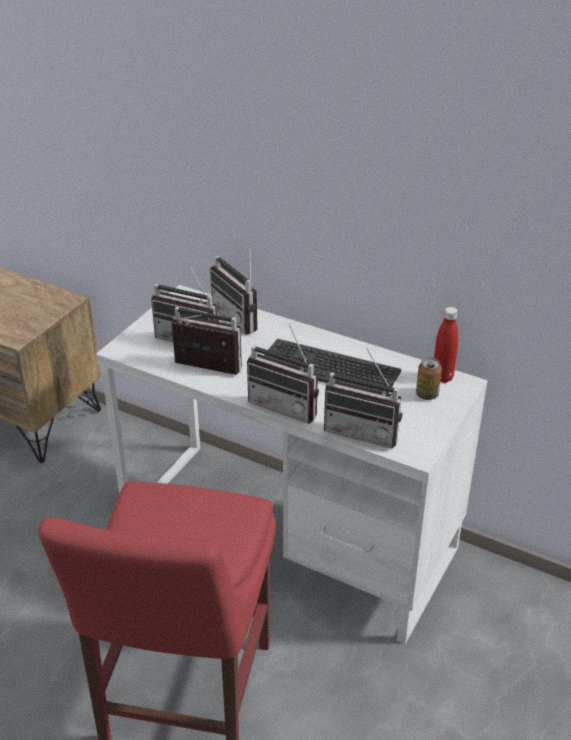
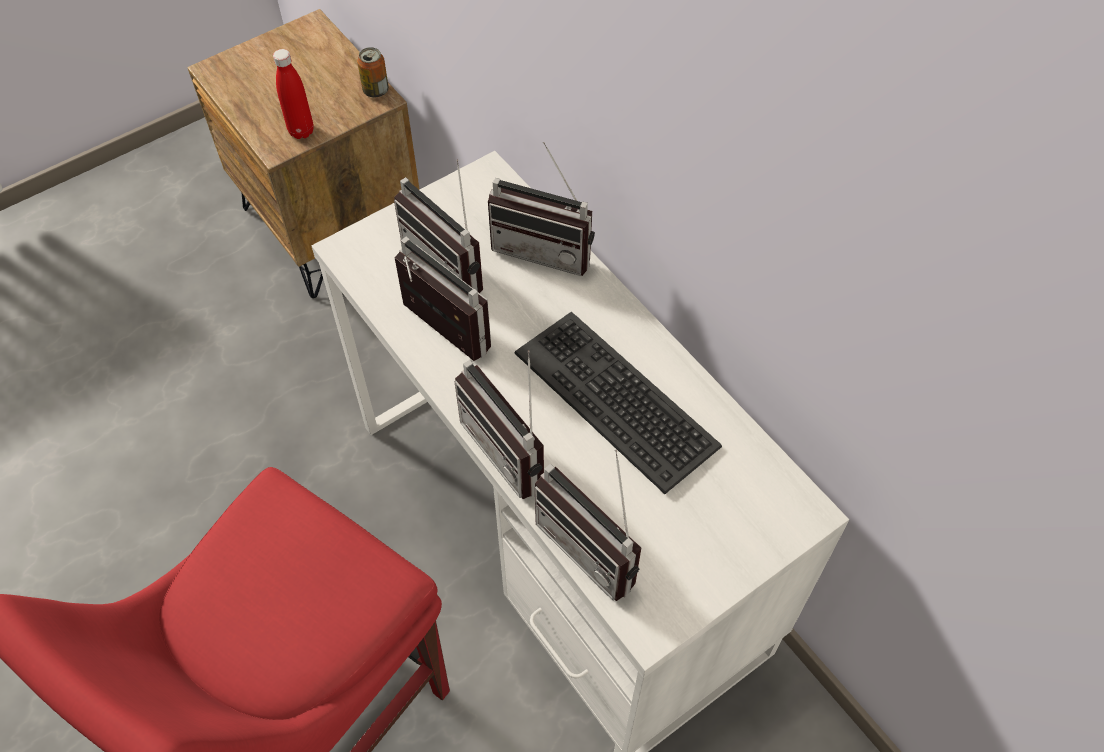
camera: 25 degrees right, 20 degrees up
(241, 317) = (546, 248): radio -> radio turned 60 degrees counterclockwise
(427, 394) = (734, 512): can -> can (376, 90)
(442, 377) = (779, 486): red bottle -> red bottle (301, 131)

